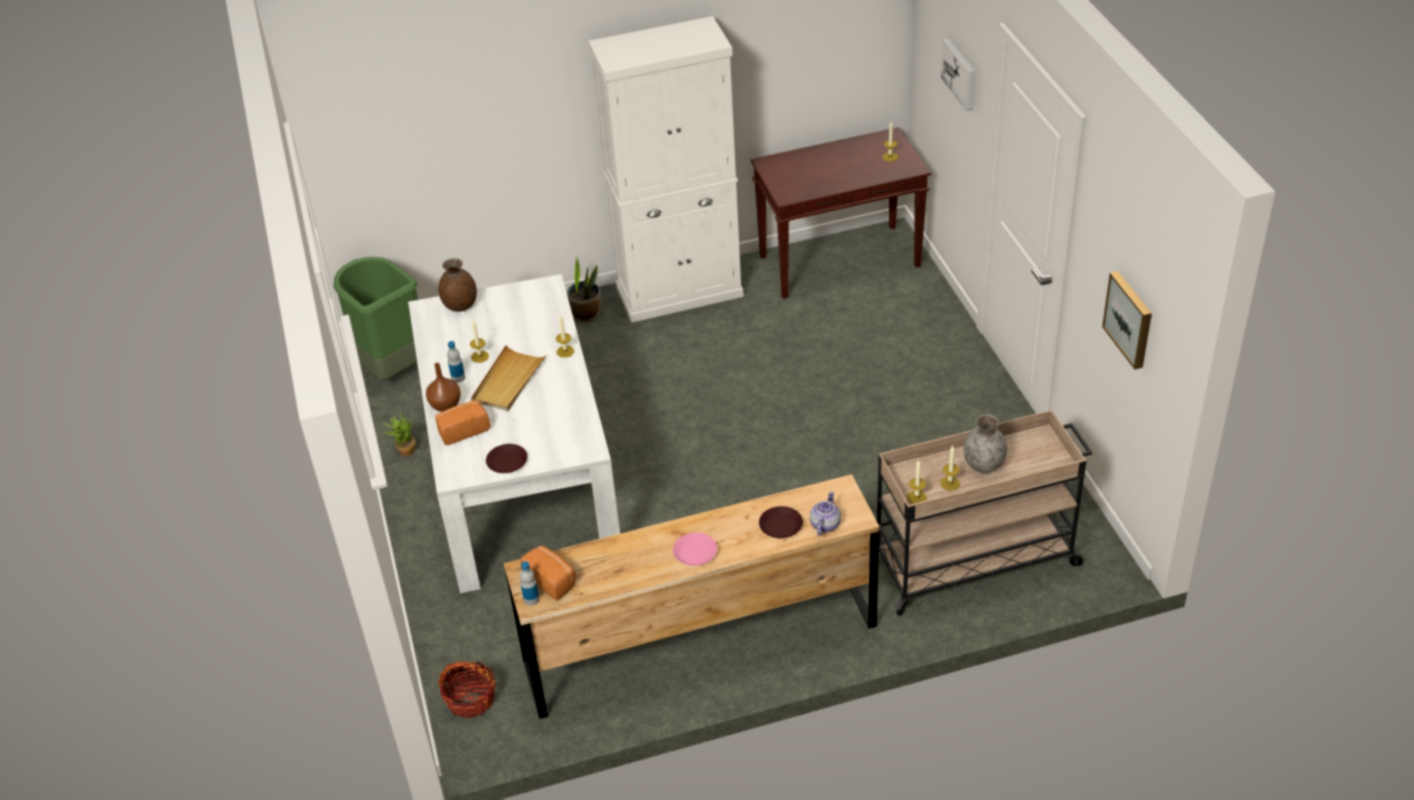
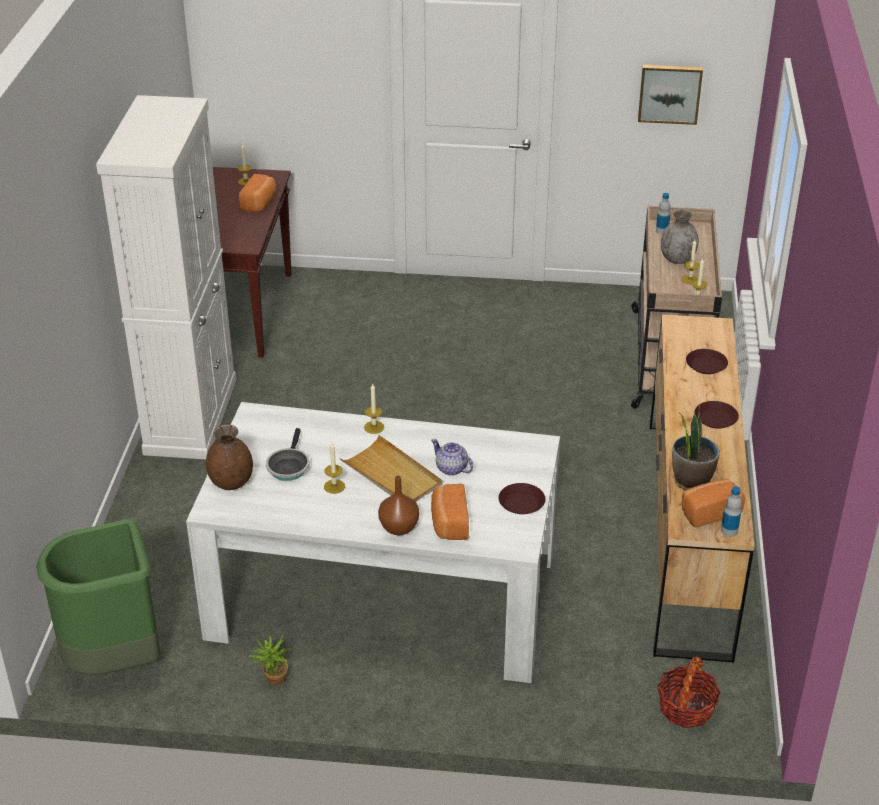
camera: 70 degrees left, 5 degrees down
(458, 378) = (358, 509): bottle -> bottle (662, 231)
(493, 325) = (288, 466): none -> frying pan
(586, 314) = (164, 486): potted plant -> potted plant (691, 480)
(695, 553) = (716, 418): pink plate -> brown plate
(824, 524) = (716, 343): teapot -> teapot (451, 468)
(860, 177) = (260, 203): none -> bread
(960, 74) = (314, 48): picture -> none

